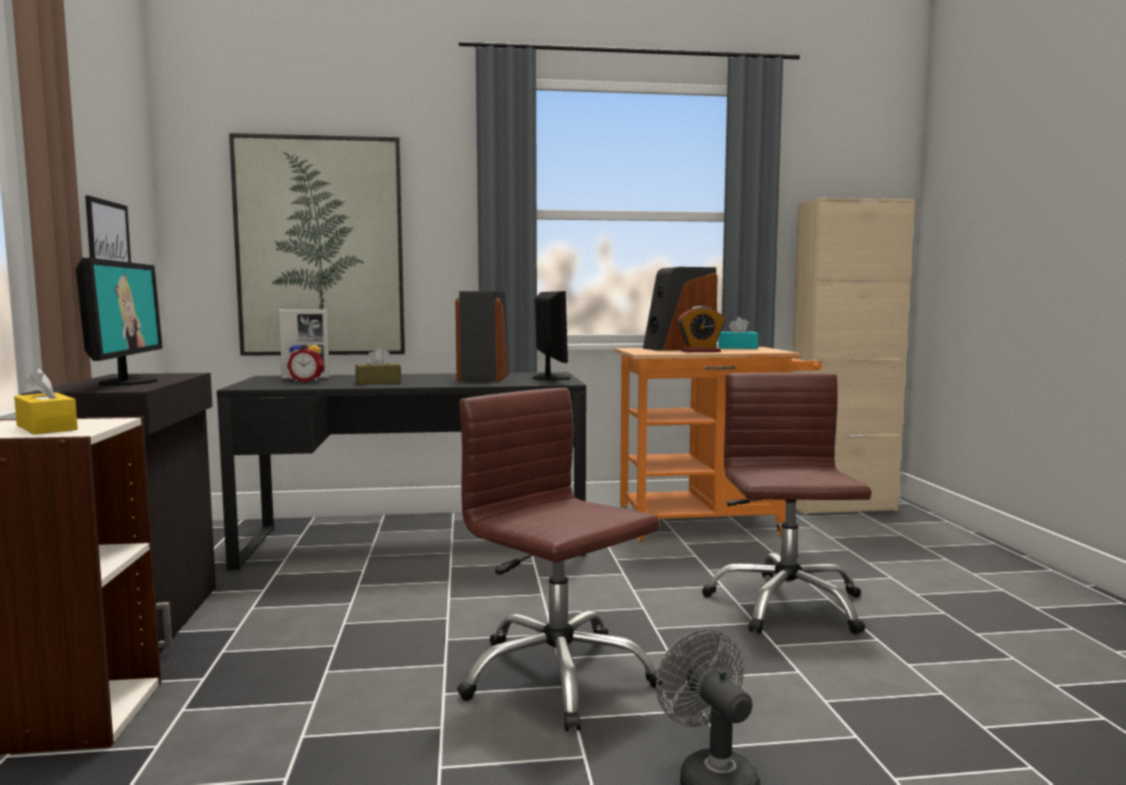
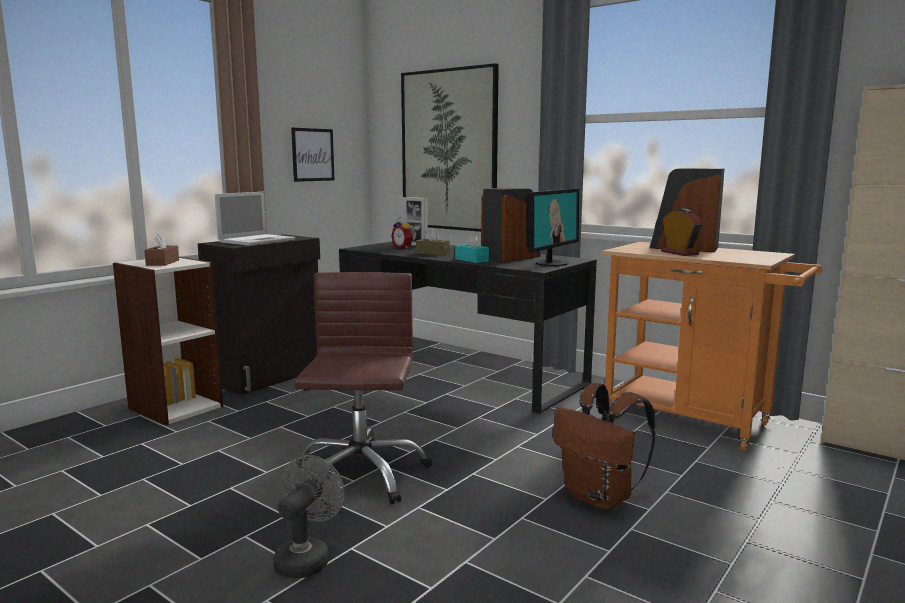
camera: 45 degrees right, 5 degrees up
(46, 427) = (162, 263): yellow tissue box -> brown tissue box
(127, 382) = (258, 240): monitor -> laptop
(700, 351) = (679, 253): alarm clock -> alarm clock turned 150 degrees counterclockwise
(737, 348) = (748, 253): turquoise tissue box -> turquoise tissue box (471, 260)
(785, 605) = (600, 498): brown office chair -> brown backpack

